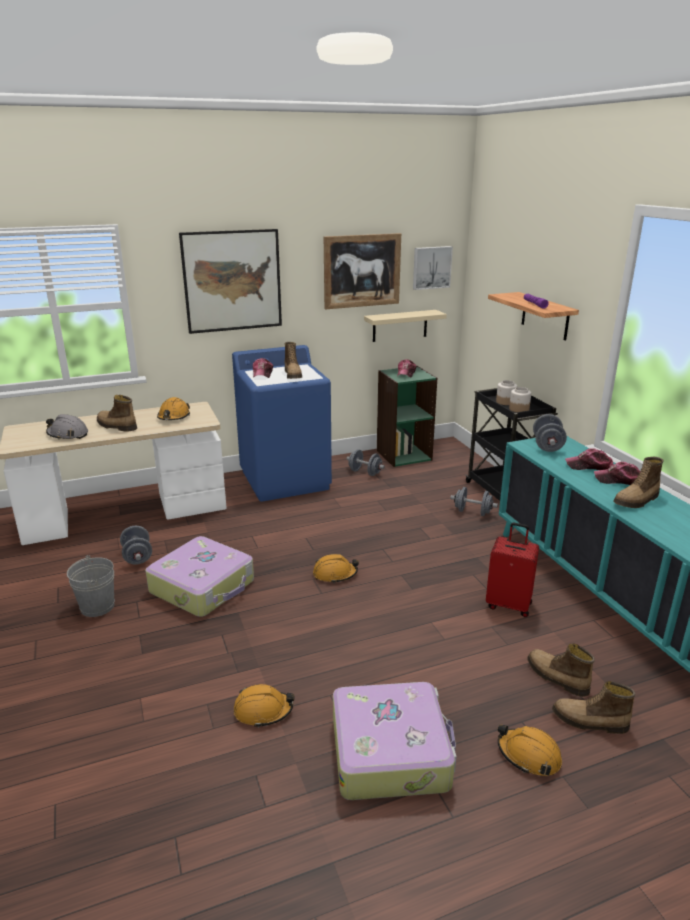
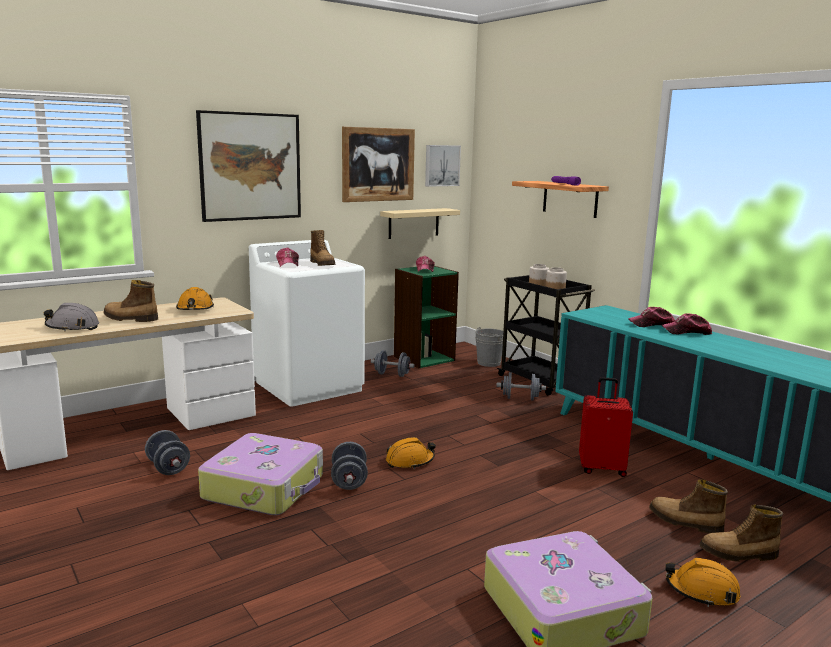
camera: 15 degrees left, 10 degrees down
(97, 606) = (140, 520): grey bucket -> grey bucket (488, 363)
(263, 711) = (400, 594): orange hard hat -> none
(285, 479) = (309, 386): blue washing machine -> white washing machine
(547, 446) = (601, 313): grey dumbbell -> grey dumbbell (349, 481)
(637, 501) = (714, 343): boot -> none

